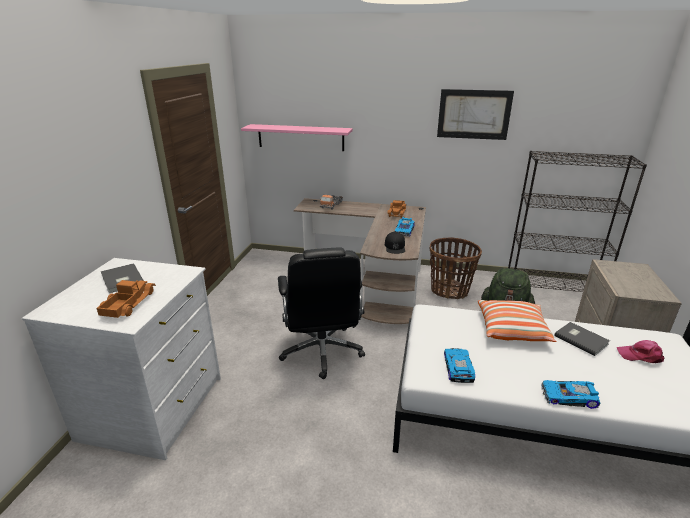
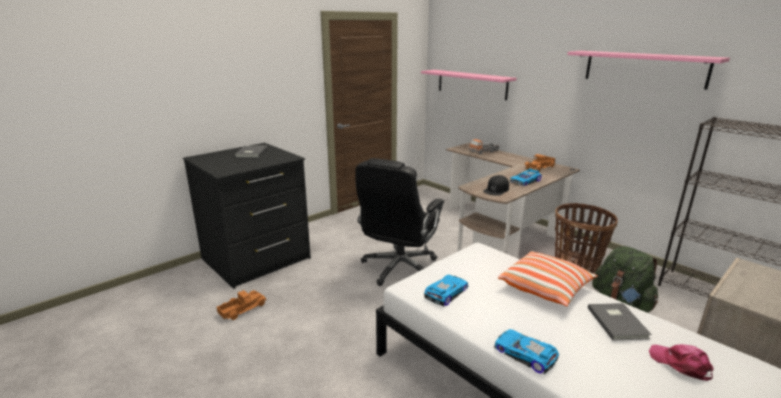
camera: 35 degrees right, 5 degrees down
(128, 304) = (235, 164): toy truck -> toy truck (242, 309)
(154, 408) = (257, 259): white dresser -> black dresser
(474, 114) = (644, 68): picture -> pink shelf

